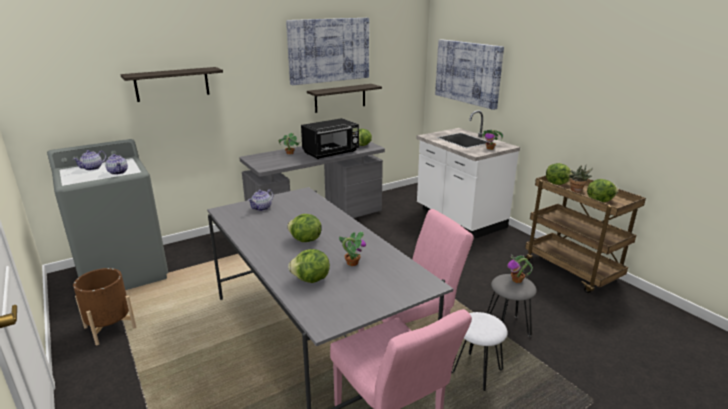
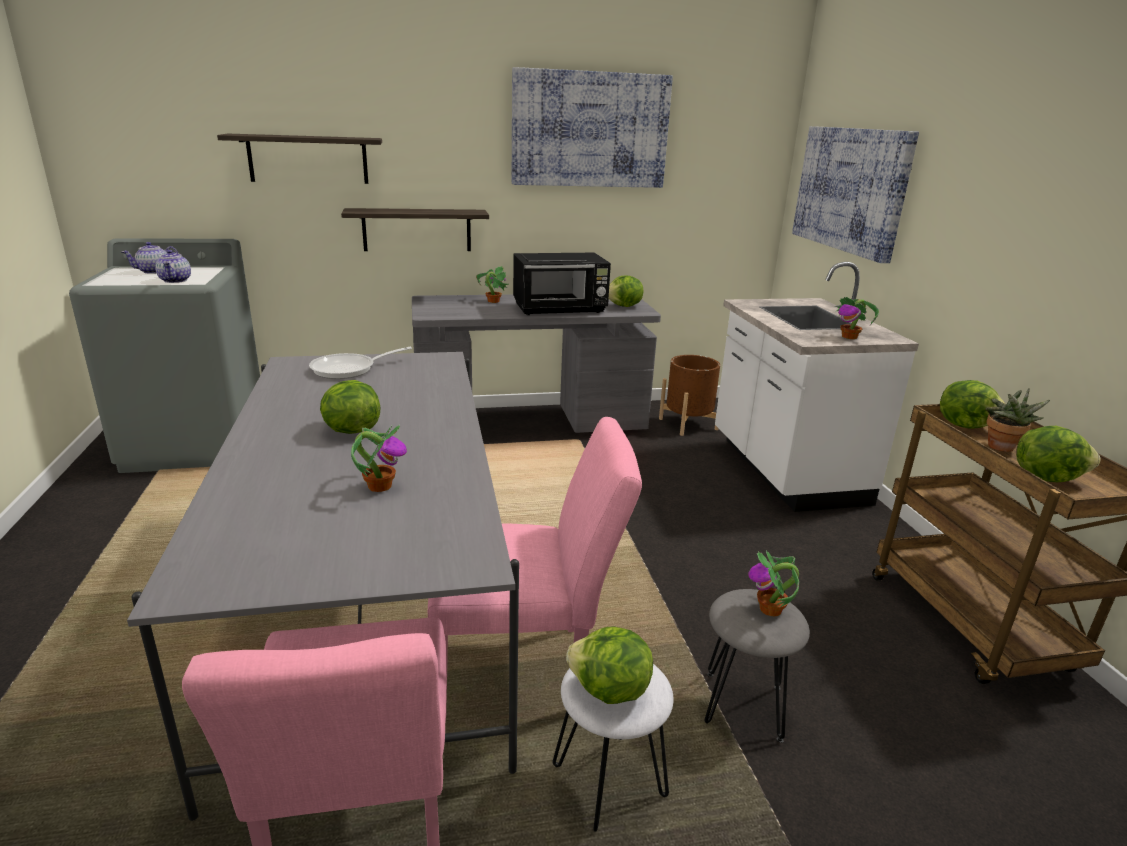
camera: 20 degrees right, 0 degrees up
(110, 327) = (106, 517): brown planter -> brown planter (688, 424)
(262, 208) = (349, 369): teapot -> frying pan
(311, 280) = (273, 498): lettuce -> lettuce (609, 691)
(340, 98) = (605, 219): shelf -> shelf (417, 230)

